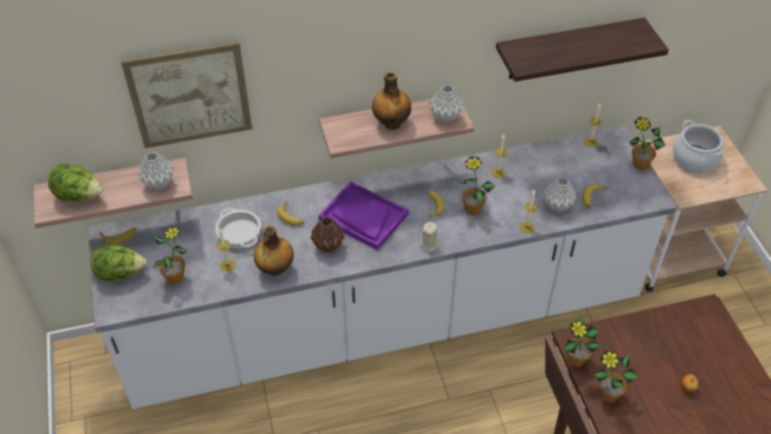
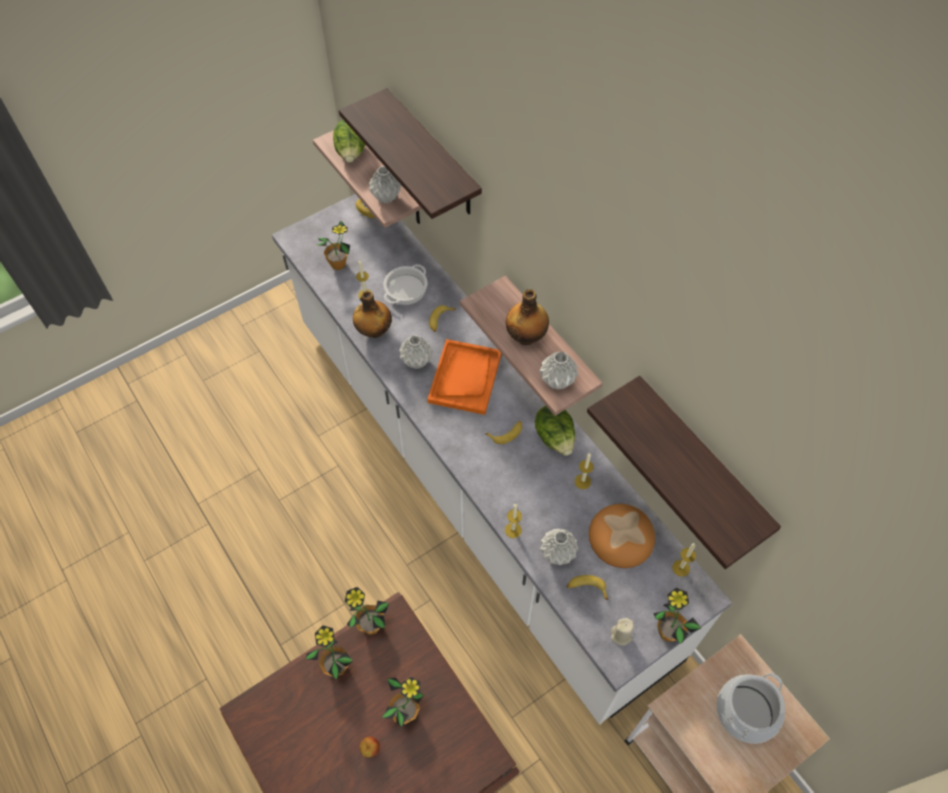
camera: 70 degrees right, 10 degrees up
(120, 273) = (330, 227): lettuce -> lettuce (555, 437)
(190, 95) = (433, 155): picture -> shelf
(328, 246) = (417, 361): brown vase -> grey vase
(363, 217) = (465, 377): purple tray -> orange tray
(428, 244) = (451, 444): beige candle -> beige candle (621, 635)
(472, 209) = (516, 471): potted plant -> potted plant (405, 713)
(554, 165) = (620, 536): none -> bread

